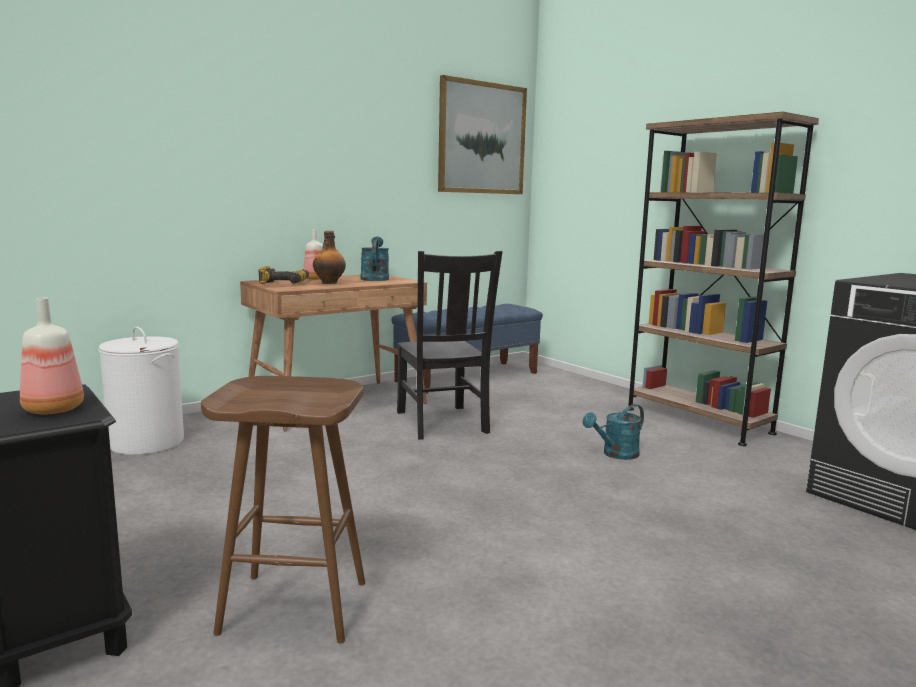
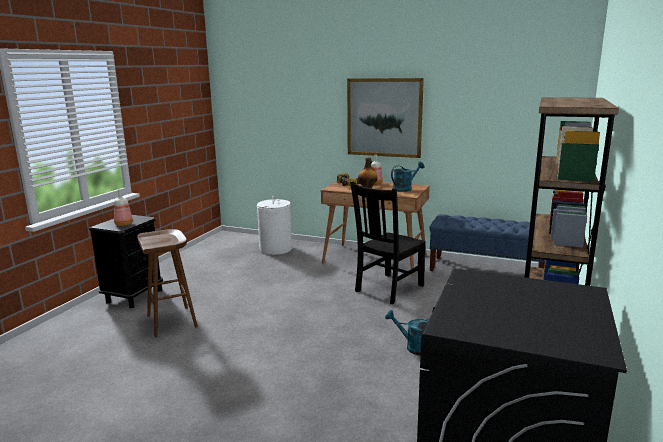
camera: 60 degrees right, 5 degrees up
(482, 138) = (531, 89): picture -> picture (384, 117)

